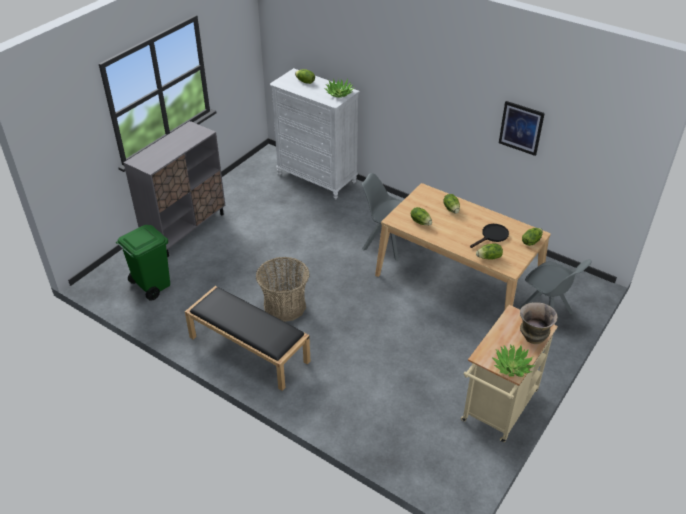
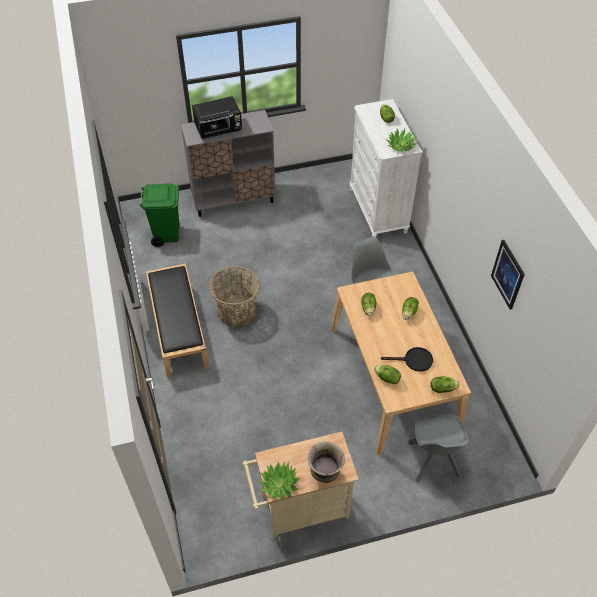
camera: 40 degrees right, 10 degrees up
(165, 151) = (219, 129): none -> black microwave

